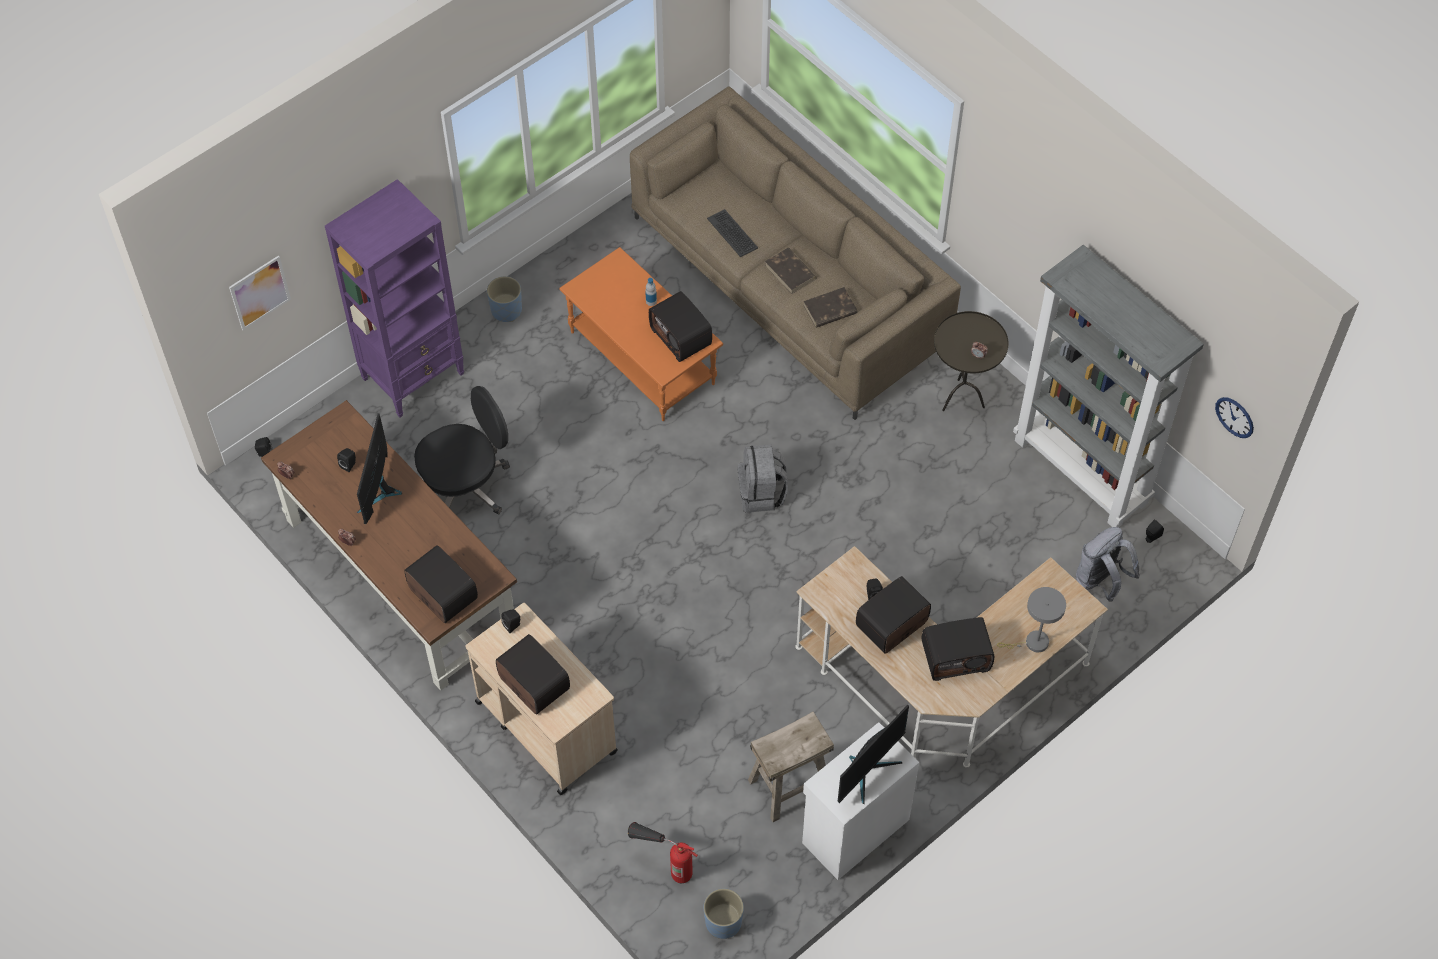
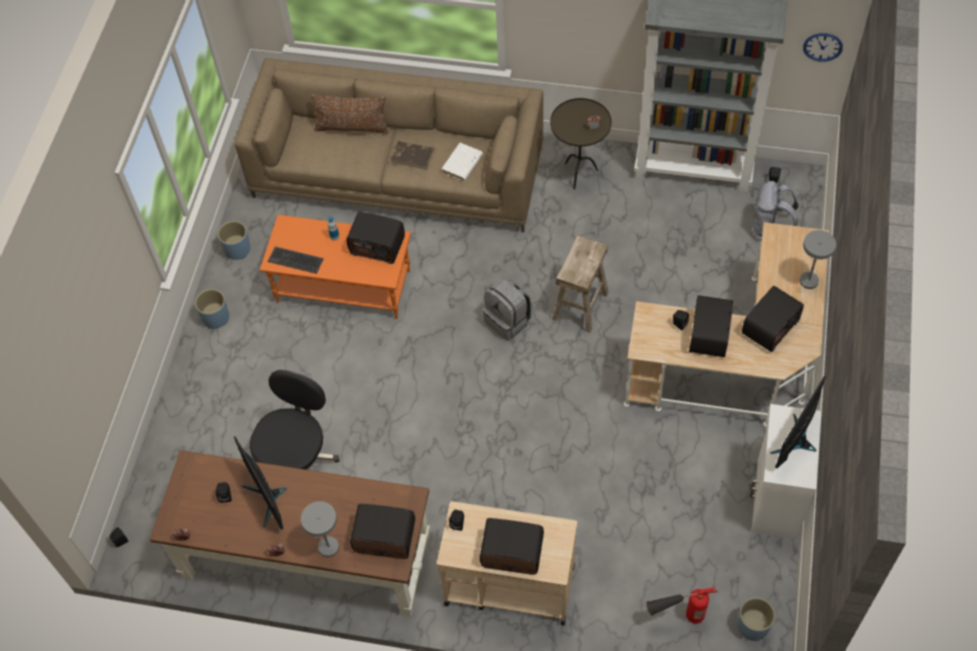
camera: 35 degrees left, 0 degrees up
(260, 292) = (64, 407): picture -> none
(391, 564) = (325, 545): none -> grey table lamp
(414, 376) = (187, 408): purple bookcase -> none
(579, 259) = (238, 250): none -> blue planter
(732, 233) = (349, 156): keyboard -> keyboard (295, 260)
(760, 207) = (352, 128): none -> brown pillow
(789, 785) = (707, 500): beige stool -> beige stool (580, 305)
(829, 310) = (462, 164): brown book -> white book
(868, 771) = (796, 441): monitor -> monitor turned 150 degrees counterclockwise

